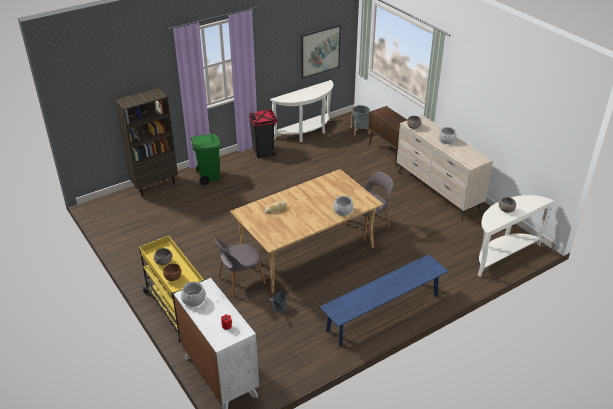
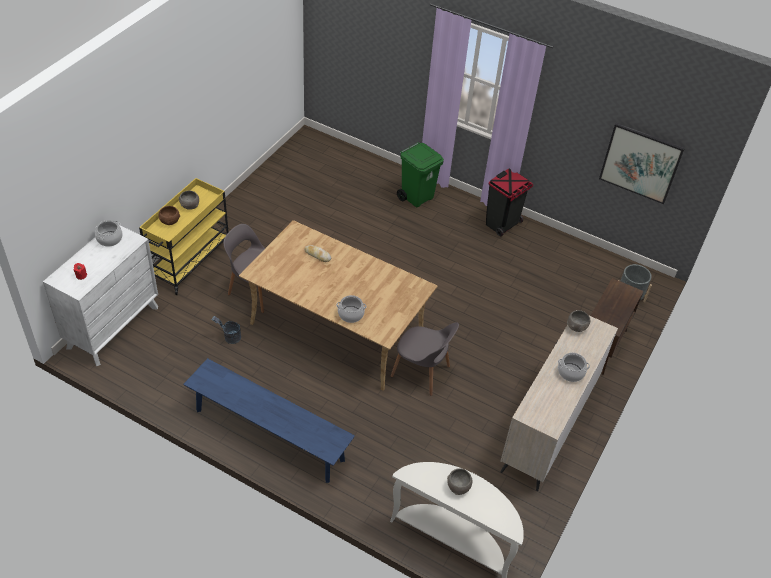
camera: 60 degrees right, 10 degrees up
(155, 185) = (372, 163): brown bookcase -> none
(306, 133) = (575, 248): white console table -> none

